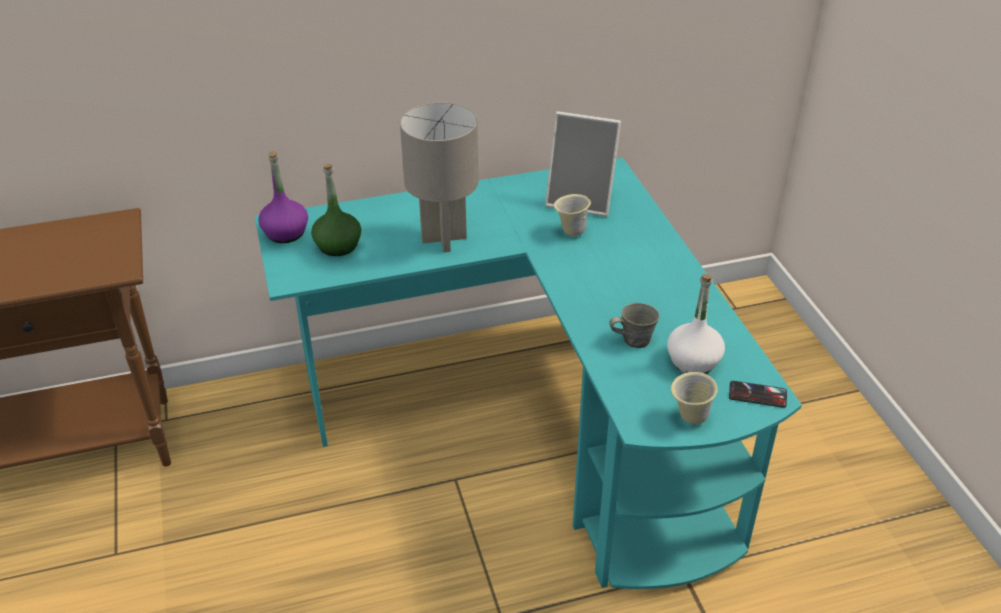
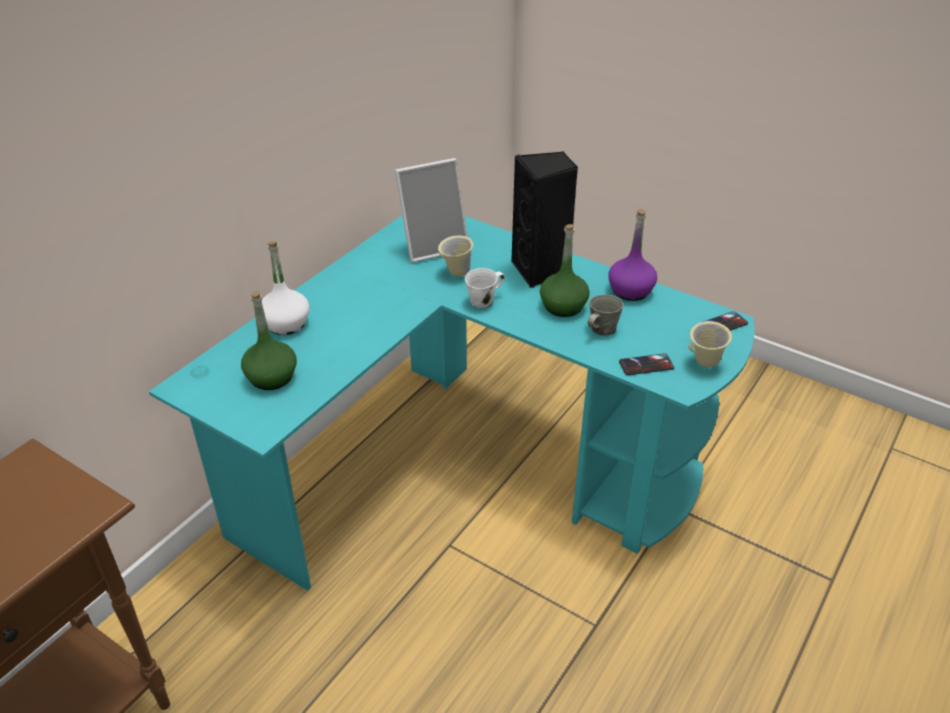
camera: 40 degrees left, 0 degrees up
(285, 233) = (205, 391): purple bottle -> purple bottle (631, 291)
(445, 239) = (362, 326): grey table lamp -> none
(563, 265) = (483, 301): none -> white mug
(626, 303) = (563, 306): none -> green bottle
(633, 389) = (646, 365): none -> phone
(647, 264) = (541, 271): none -> black speaker
(693, 361) = (657, 324): white bottle -> white bottle (286, 323)

